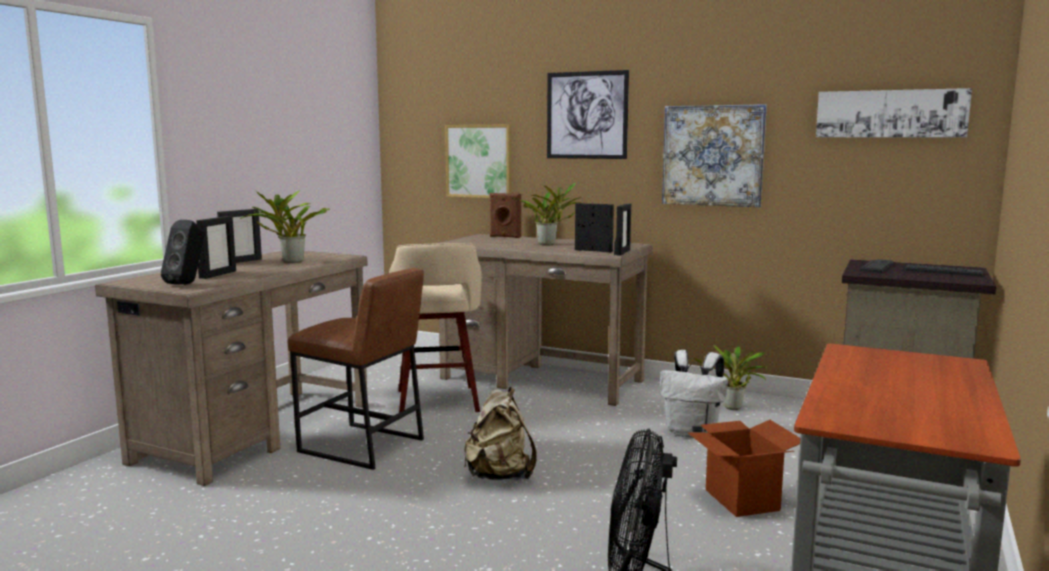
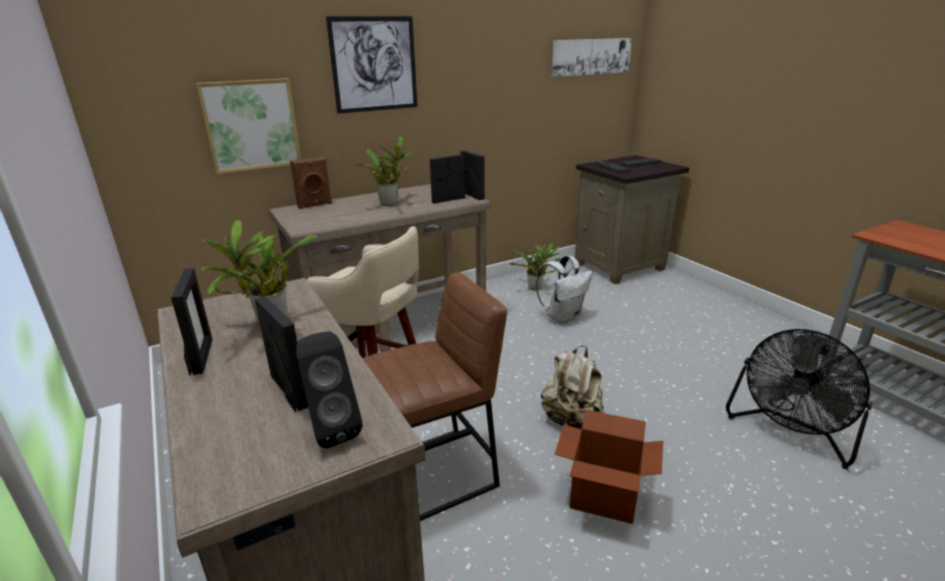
camera: 55 degrees left, 15 degrees up
(713, 155) = (485, 97): picture -> none
(741, 500) = (675, 345): cardboard box -> cardboard box (603, 497)

